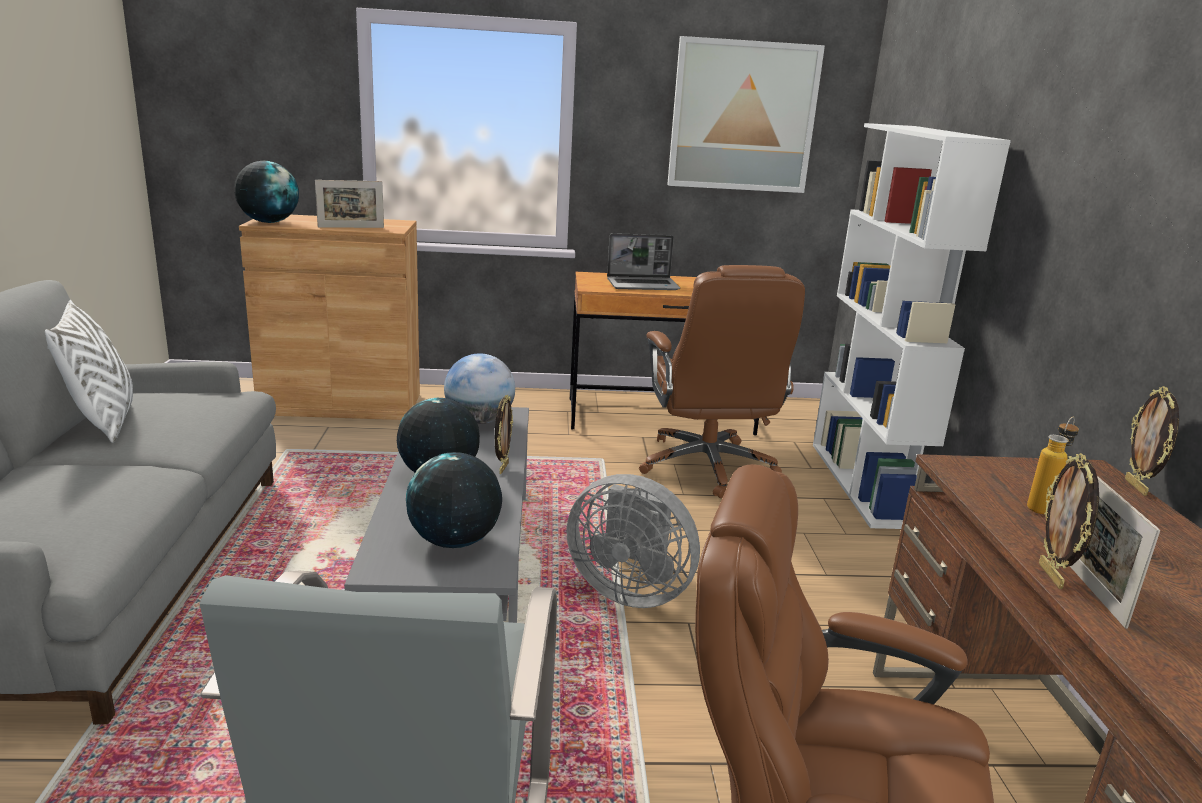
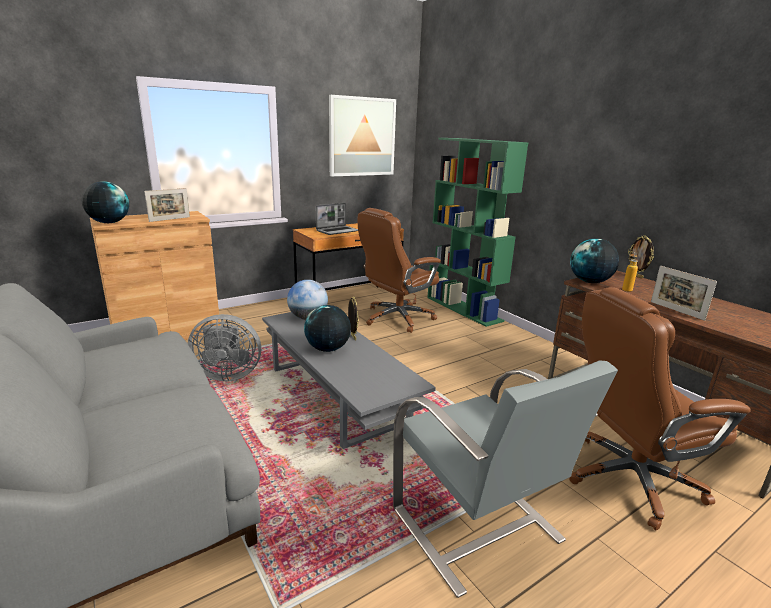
camera: 30 degrees left, 0 degrees up
(104, 421) = (105, 371): white pillow -> none
(454, 541) = (381, 376): globe -> globe (590, 282)
(629, 590) = (428, 381): grey fan -> grey fan (227, 374)
(707, 467) = (396, 318): brown office chair -> brown office chair turned 90 degrees clockwise
(864, 484) = (464, 309): white bookcase -> green bookcase
(1052, 576) = (665, 310): picture frame -> none

